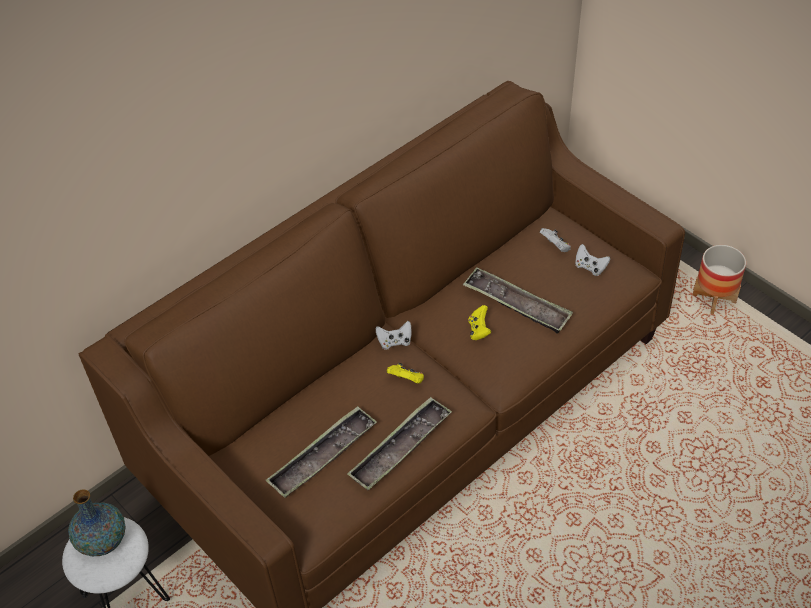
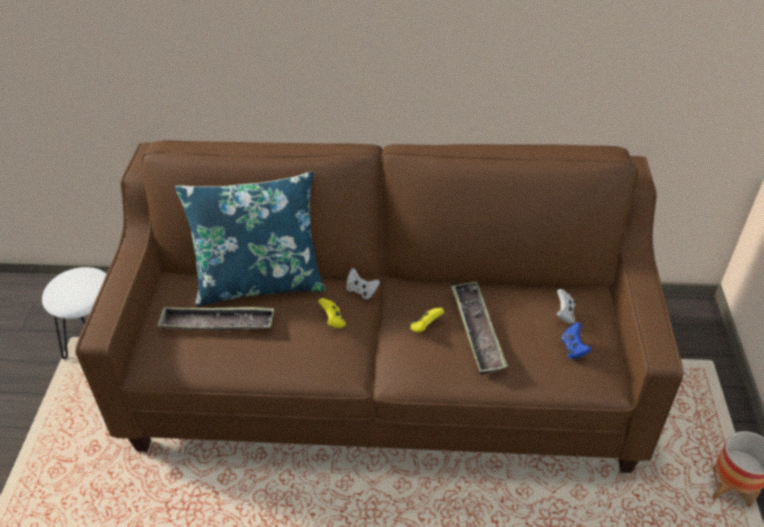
camera: 45 degrees right, 5 degrees down
(102, 540) = (81, 282): vase -> none
(308, 399) = (260, 283): none -> blue pillow
(400, 448) = (268, 359): tray -> none
(590, 267) = (573, 348): white game controller -> blue game controller

